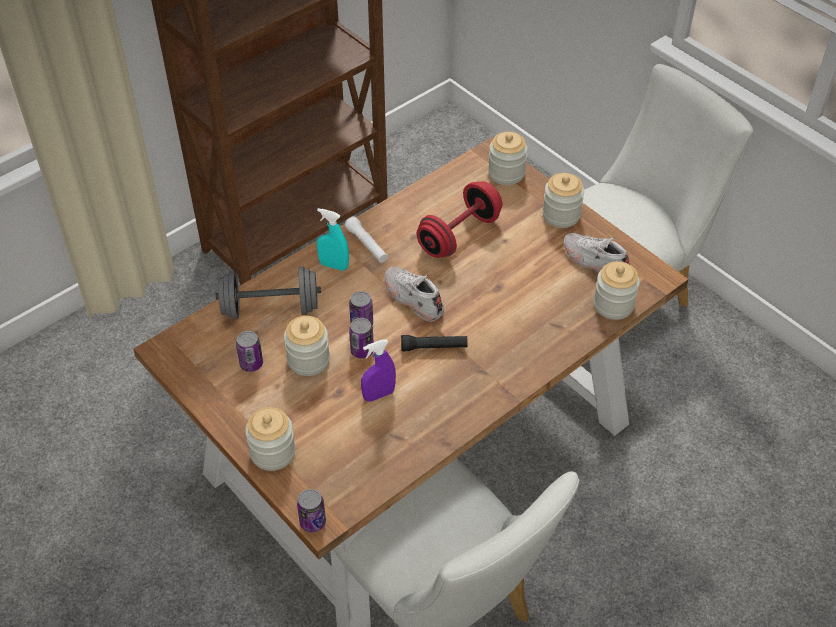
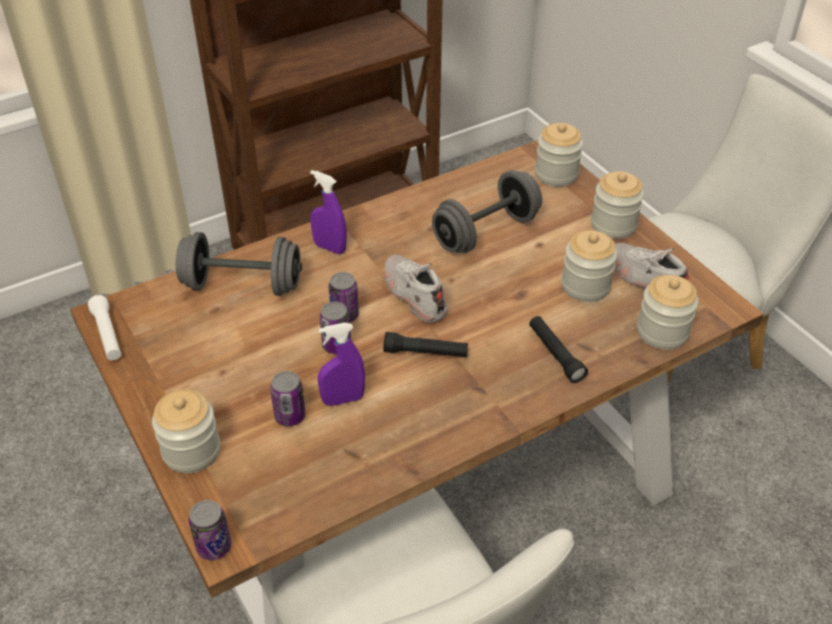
camera: 10 degrees right, 5 degrees down
(251, 364) = (200, 343): can -> can (290, 416)
(308, 360) = (269, 348): jar -> jar (585, 286)
(334, 265) = (330, 248): turquoise spray bottle -> purple spray bottle
(367, 245) = (374, 231): white flashlight -> white flashlight (107, 335)
(459, 235) = (486, 232): red dumbbell -> grey dumbbell
(535, 335) = (555, 354): none -> black flashlight

